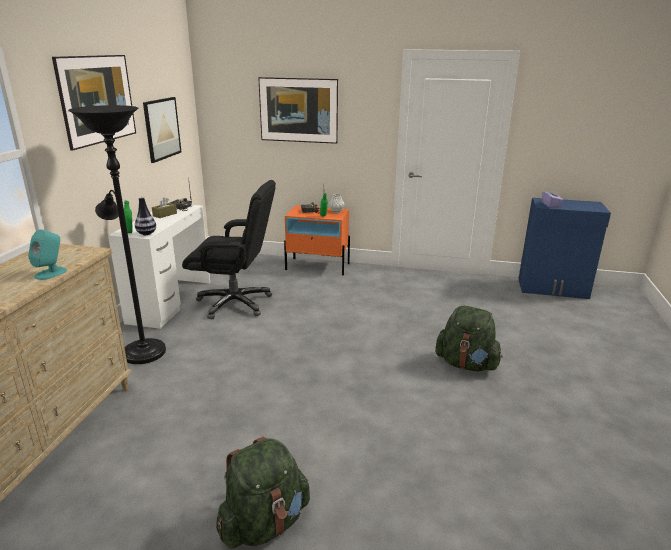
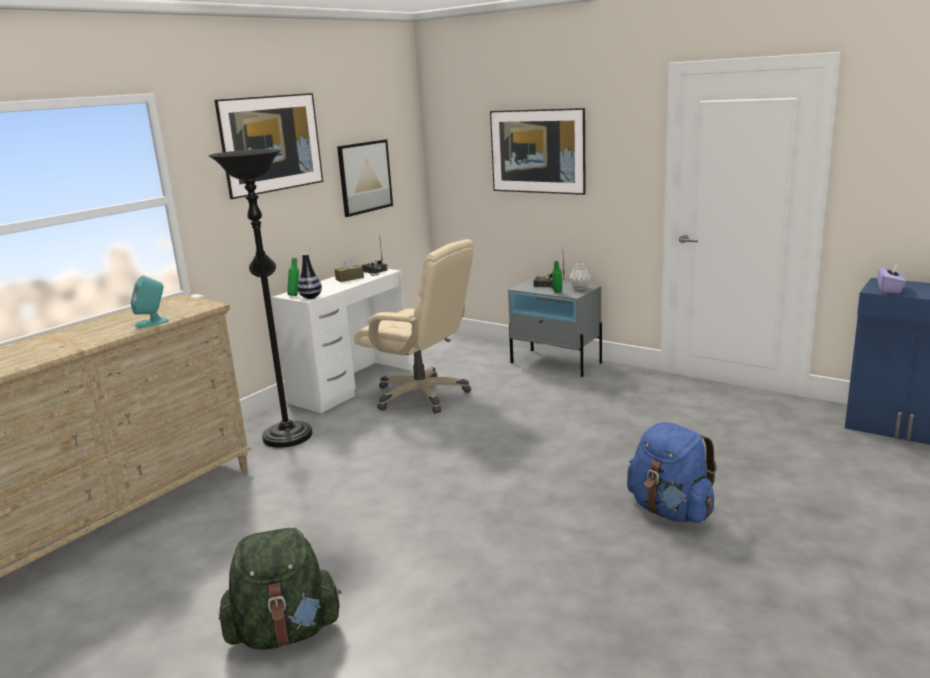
camera: 25 degrees right, 5 degrees down
(235, 303) = (422, 395): black office chair -> beige office chair
(318, 266) = (556, 363): orange nightstand -> grey nightstand
(466, 364) = (670, 511): green backpack -> blue backpack

